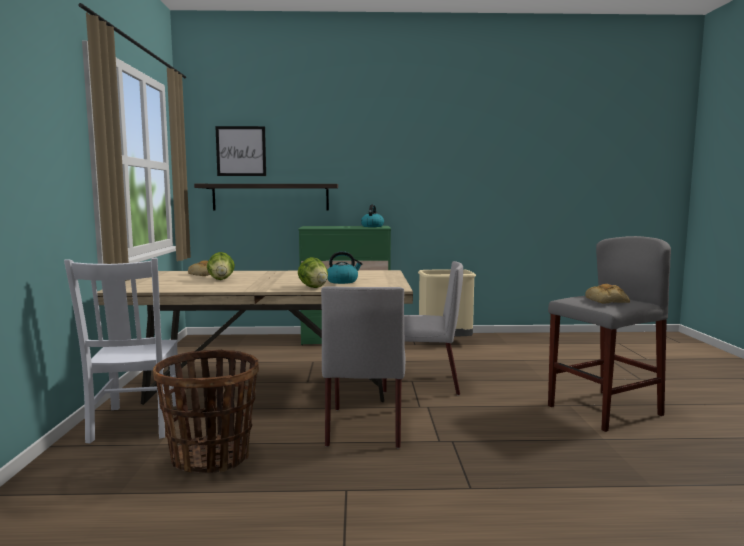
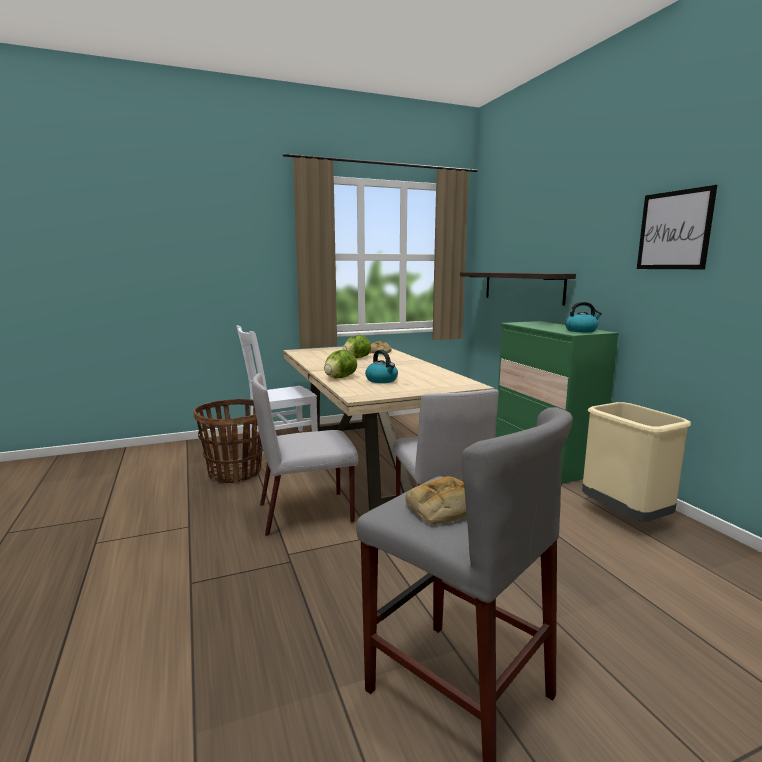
camera: 70 degrees right, 5 degrees up
(241, 151) = (507, 238): picture -> picture (674, 230)

